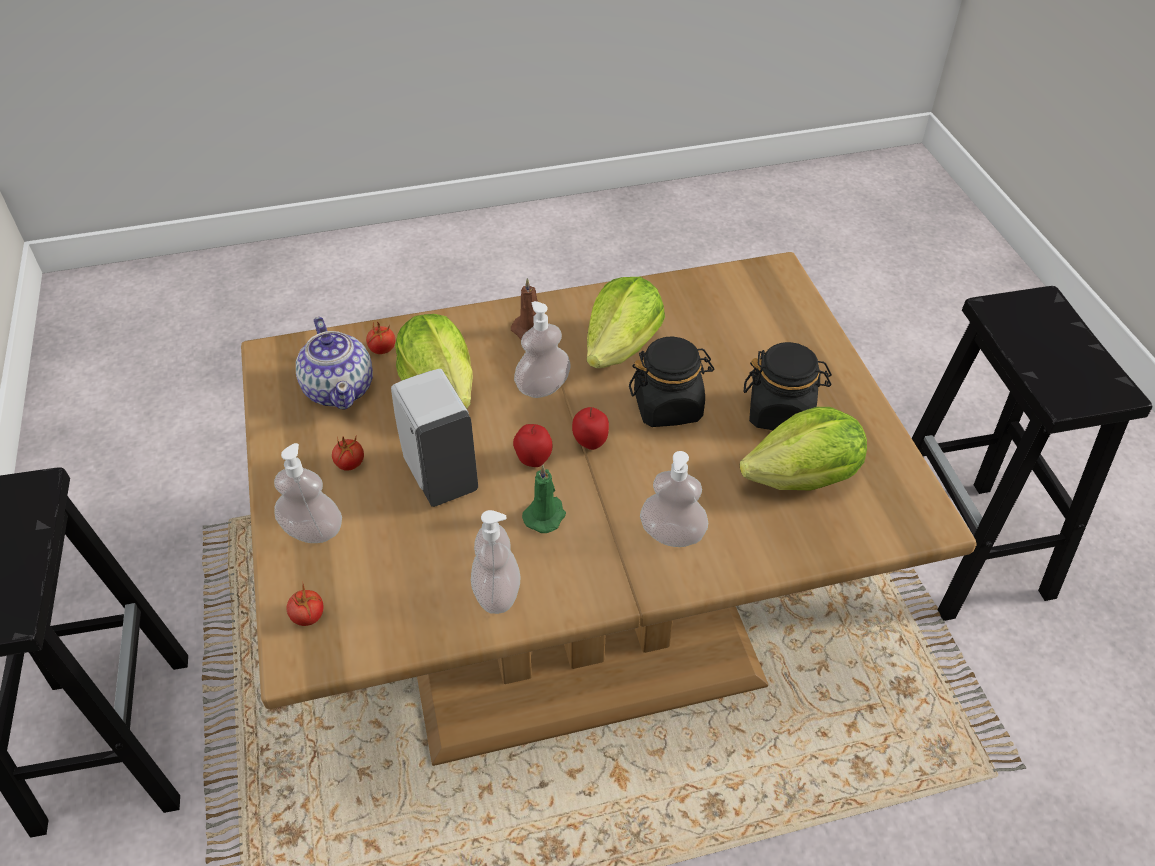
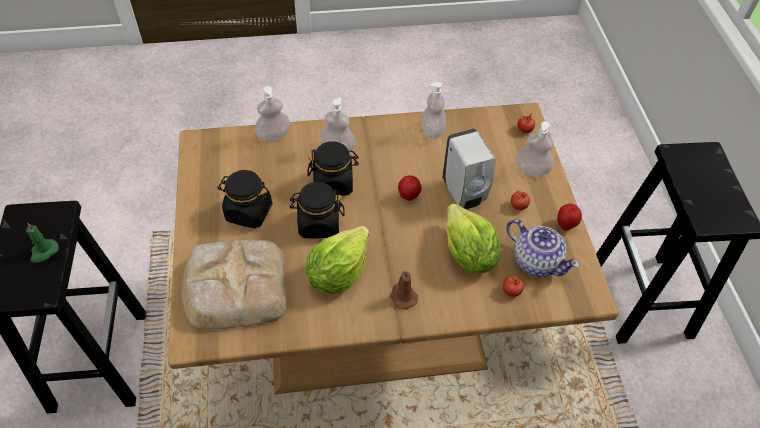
camera: 175 degrees left, 5 degrees up
(339, 388) = (536, 261): teapot -> teapot turned 150 degrees clockwise
(543, 387) = (398, 247): soap dispenser -> soap dispenser (273, 135)
(545, 515) = (404, 165): green candle -> green candle (44, 252)
(590, 444) = (373, 204): apple -> apple (565, 225)
(662, 470) = (333, 183): none -> black jar
(754, 322) = (234, 286): none -> bread
(804, 479) = (254, 170): lettuce -> none

